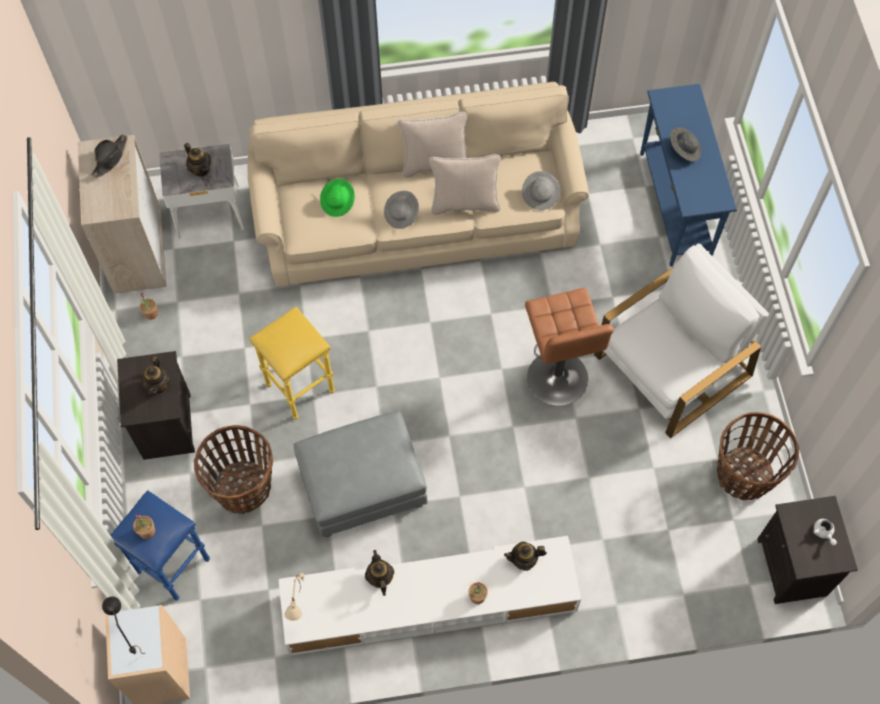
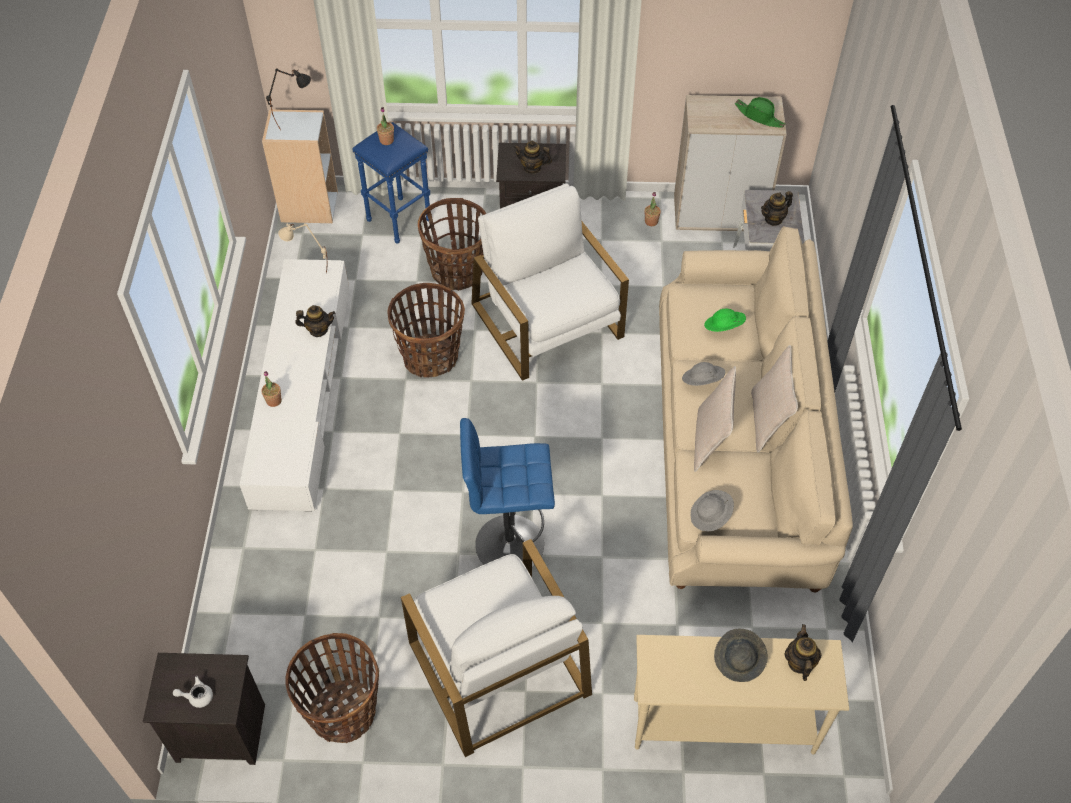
camera: 100 degrees right, 10 degrees down
(110, 158) = (759, 116): black hat -> green hat
(298, 388) = (549, 321): yellow stool -> white armchair
(362, 488) = (430, 357): grey ottoman -> basket
(524, 560) = (295, 444): teapot -> teapot (799, 662)
(557, 378) = (508, 544): brown stool -> blue stool
(676, 206) = (722, 727): blue console table -> beige console table

